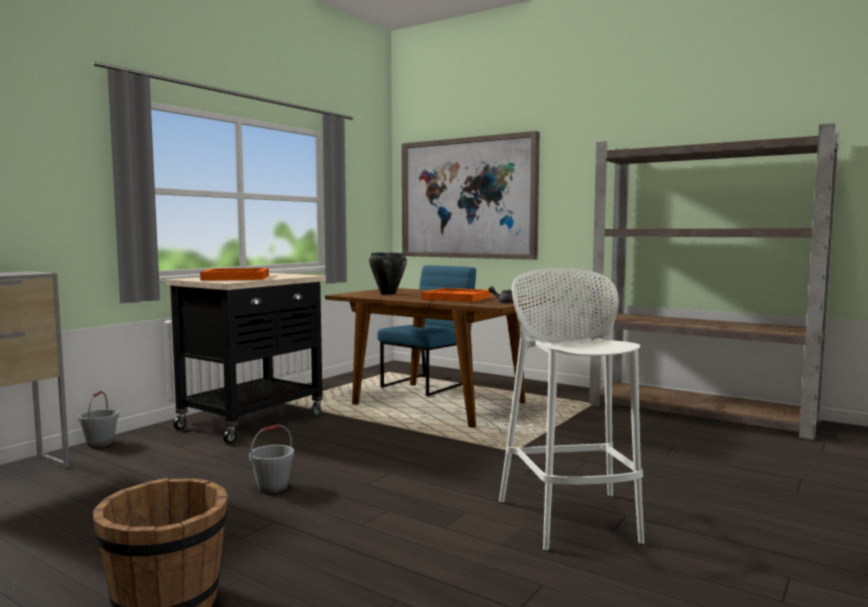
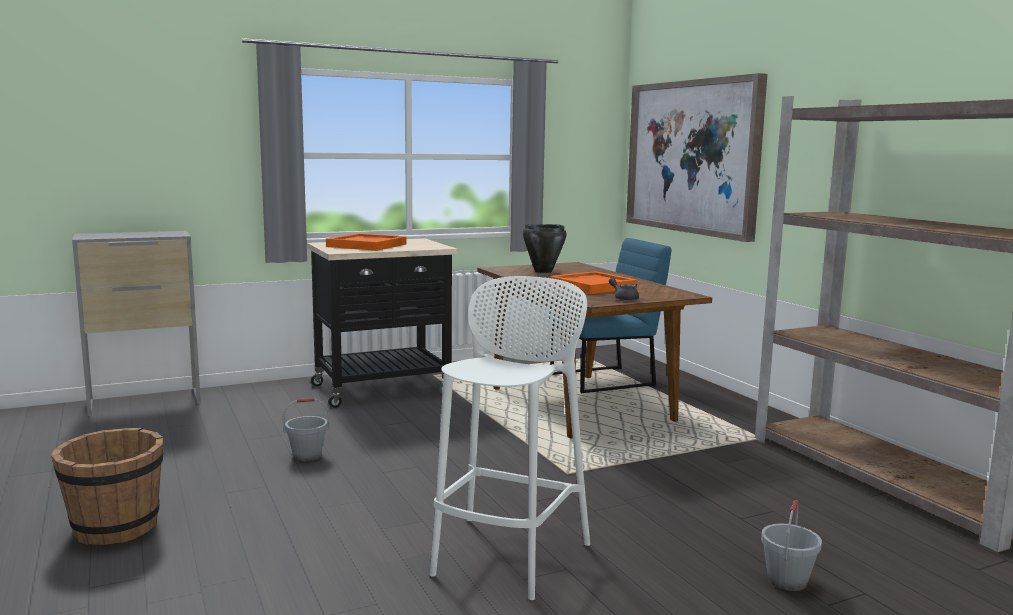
camera: 30 degrees right, 5 degrees up
(100, 443) = (245, 387): grey bucket -> grey bucket (787, 581)

